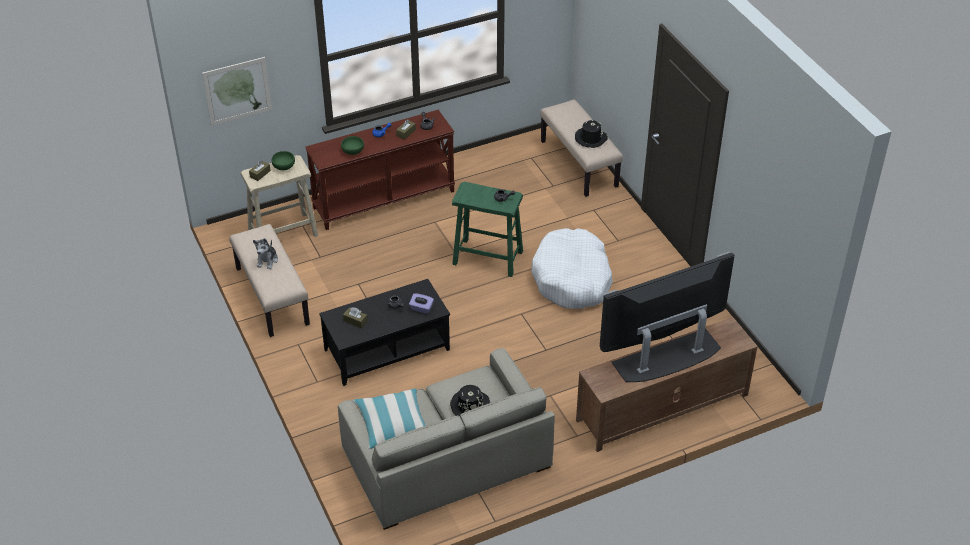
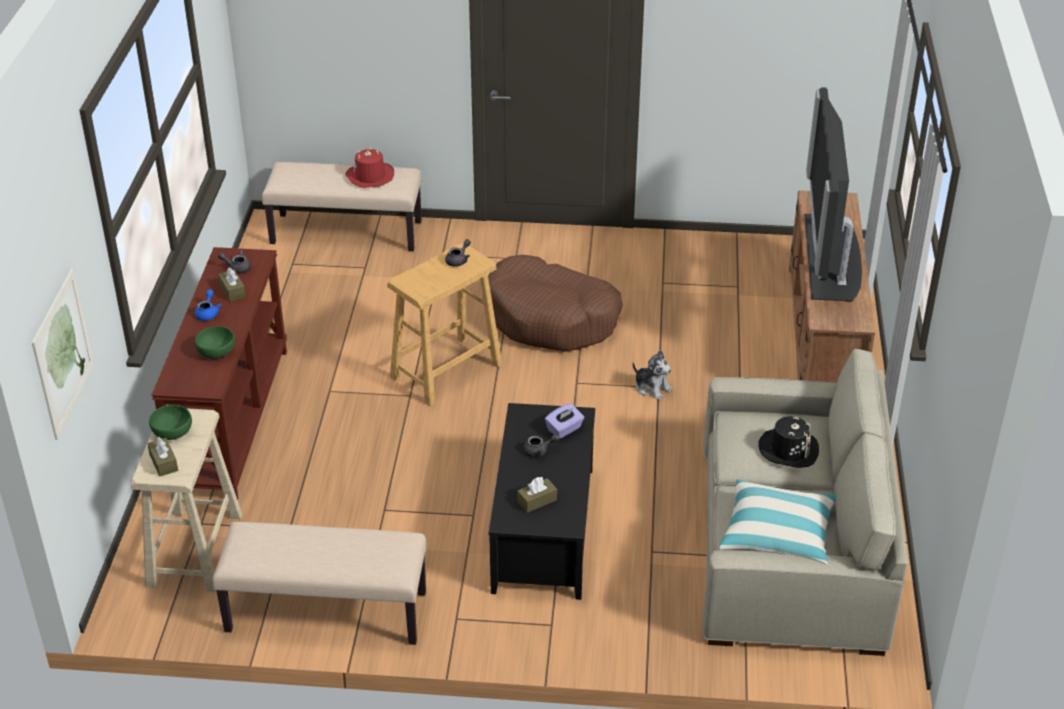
camera: 60 degrees left, 5 degrees down
(267, 260) = (322, 549): plush toy -> plush toy (652, 388)
(488, 257) = (447, 371): green stool -> beige stool
(572, 279) = (550, 318): white dog bed -> brown dog bed
(590, 138) = (370, 176): black hat -> red hat

